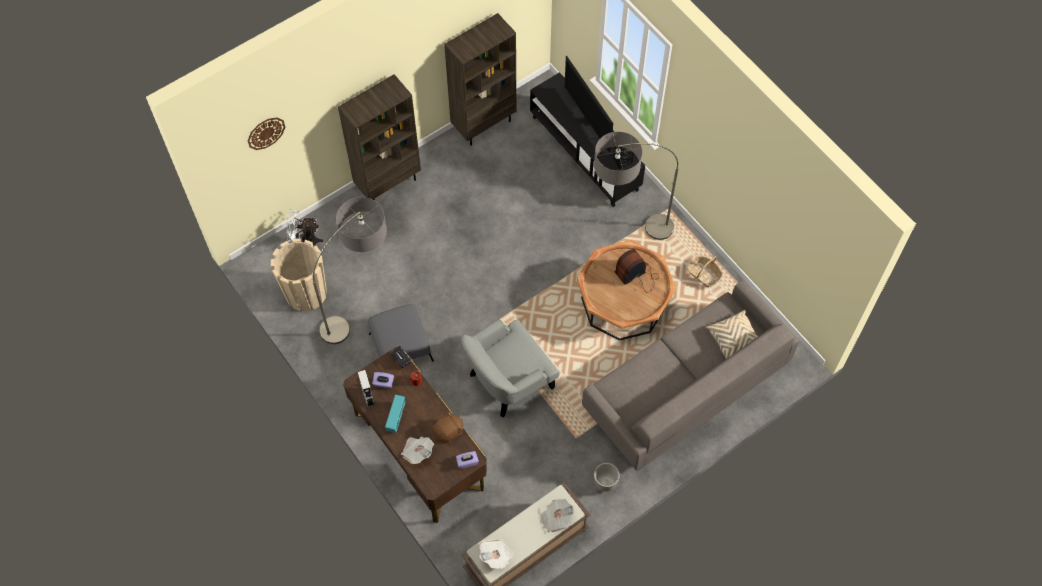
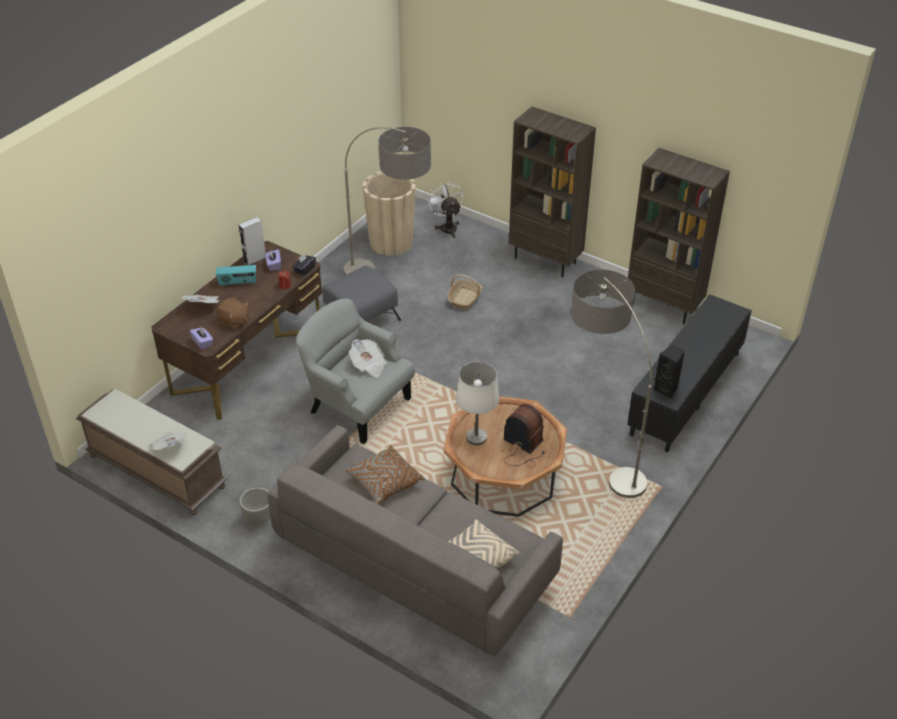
camera: 70 degrees right, 20 degrees down
(266, 133) = (464, 65): wall clock -> none
(497, 556) = (113, 412): newspaper -> newspaper (368, 365)
(588, 121) = (701, 348): television -> none
(615, 301) = (476, 437): none -> white table lamp
(642, 375) = (385, 482): none -> brown pillow
(704, 274) = (586, 544): basket -> basket (464, 299)

